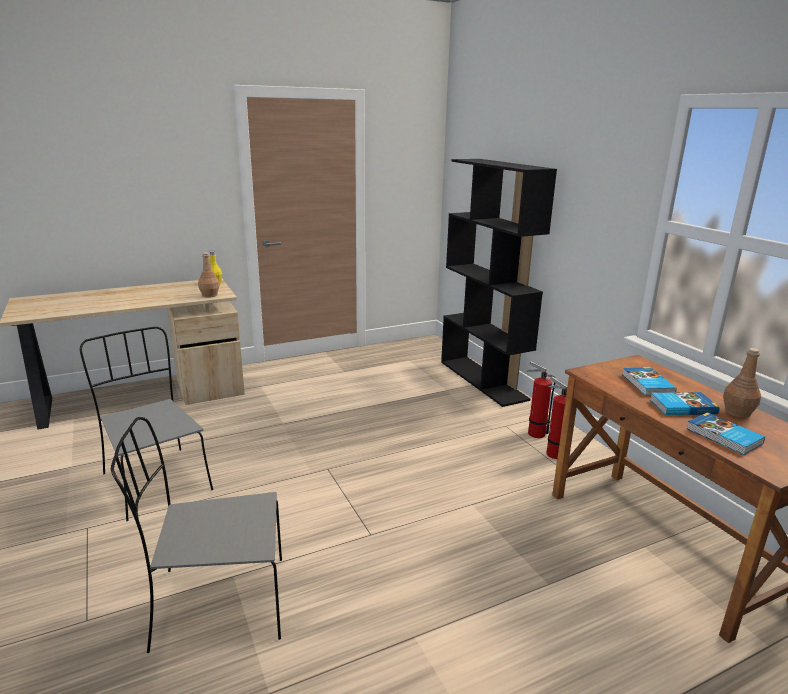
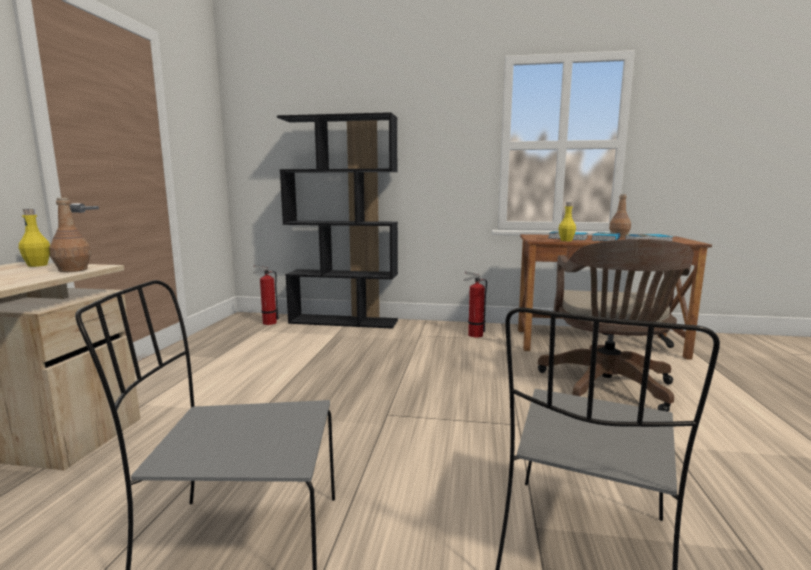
camera: 55 degrees left, 10 degrees down
(513, 575) = (608, 389): none -> brown office chair
(534, 433) = (441, 331): fire extinguisher -> fire extinguisher (267, 323)
(611, 387) = (566, 240): none -> yellow bottle

